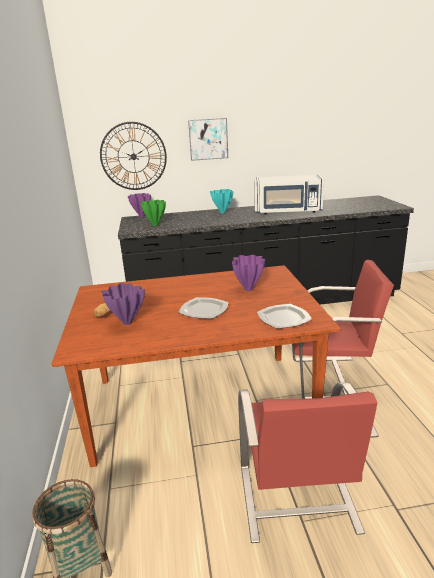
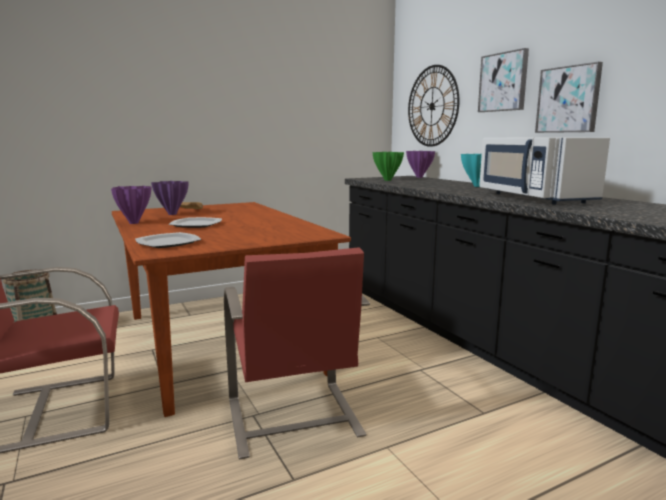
camera: 70 degrees right, 10 degrees down
(249, 289) = (254, 230): purple vase -> purple vase (134, 223)
(259, 151) = (568, 99): none -> picture

